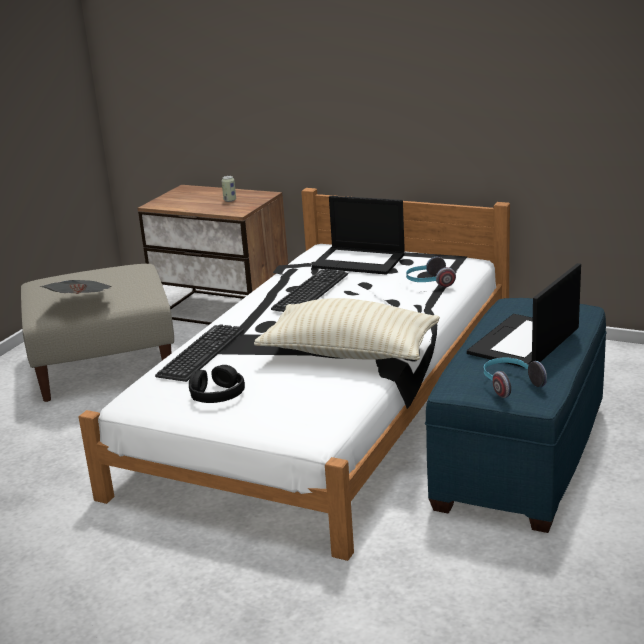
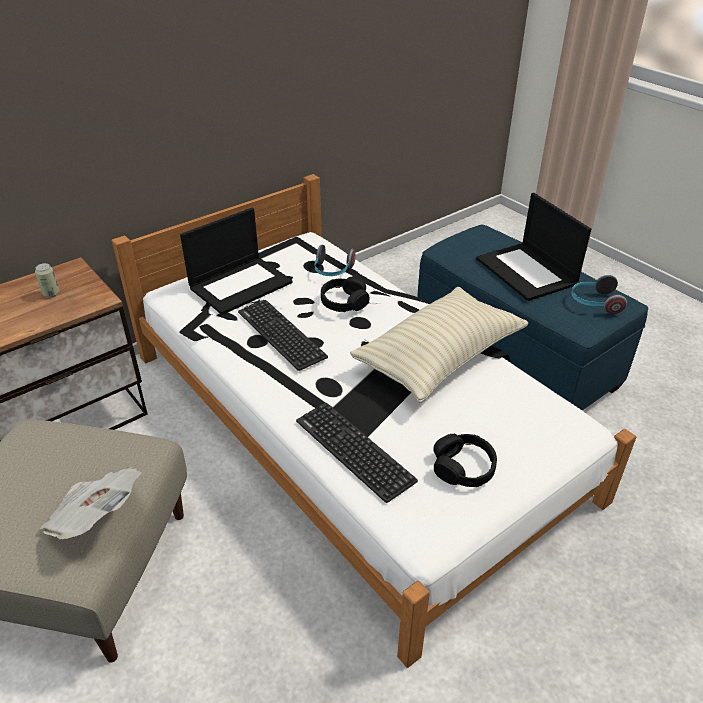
camera: 65 degrees left, 15 degrees up
(382, 297) = (344, 302): none -> black headphones

